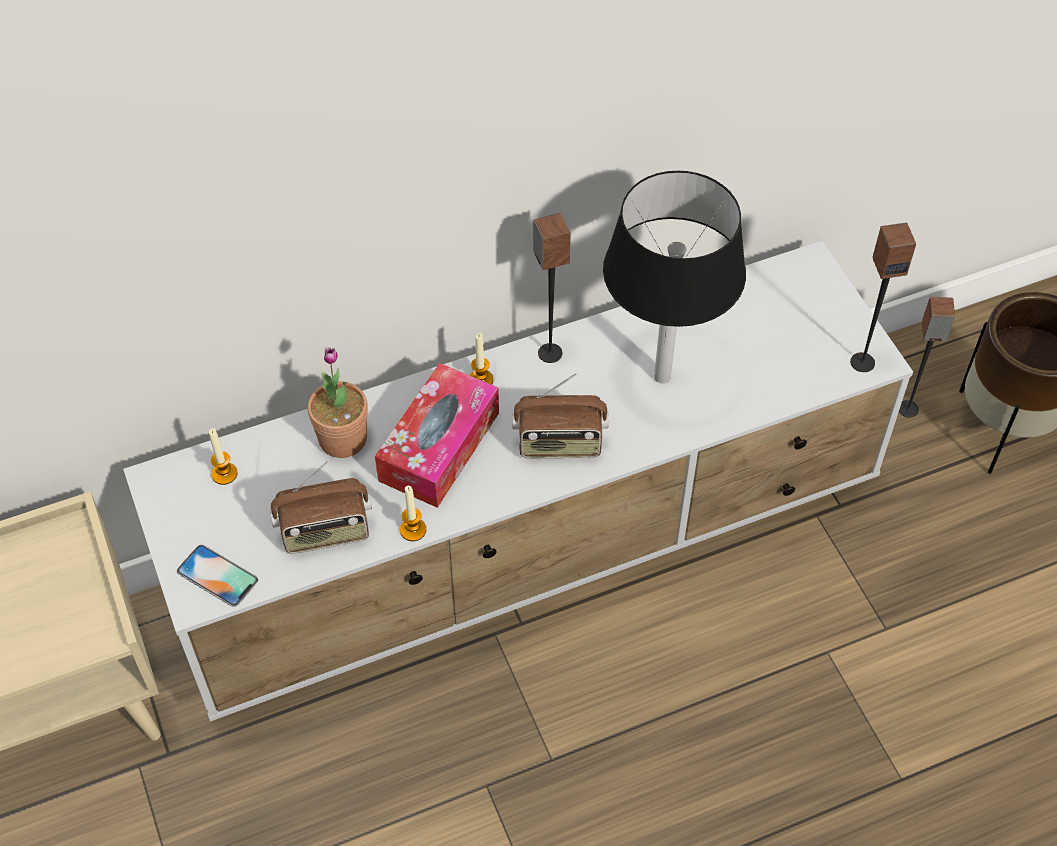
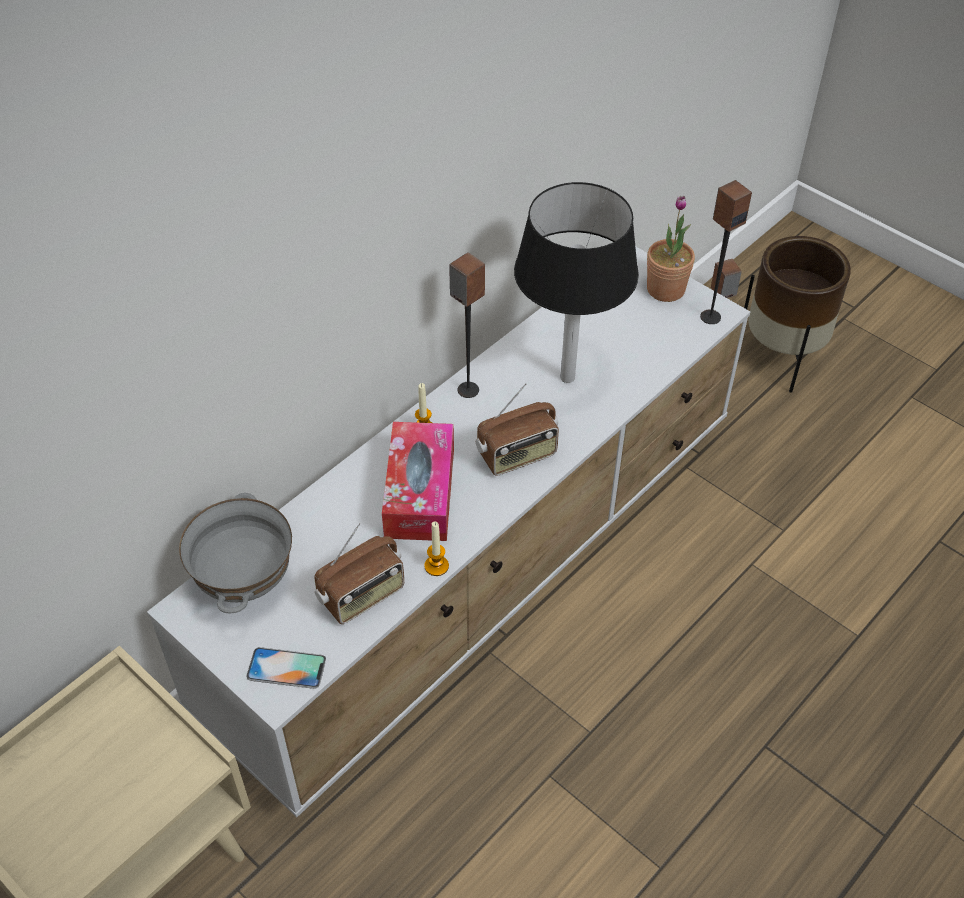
camera: 25 degrees left, 5 degrees down
(224, 474) = (244, 581): candle -> grey bowl
(343, 439) = (333, 515): potted plant -> potted plant (665, 289)

